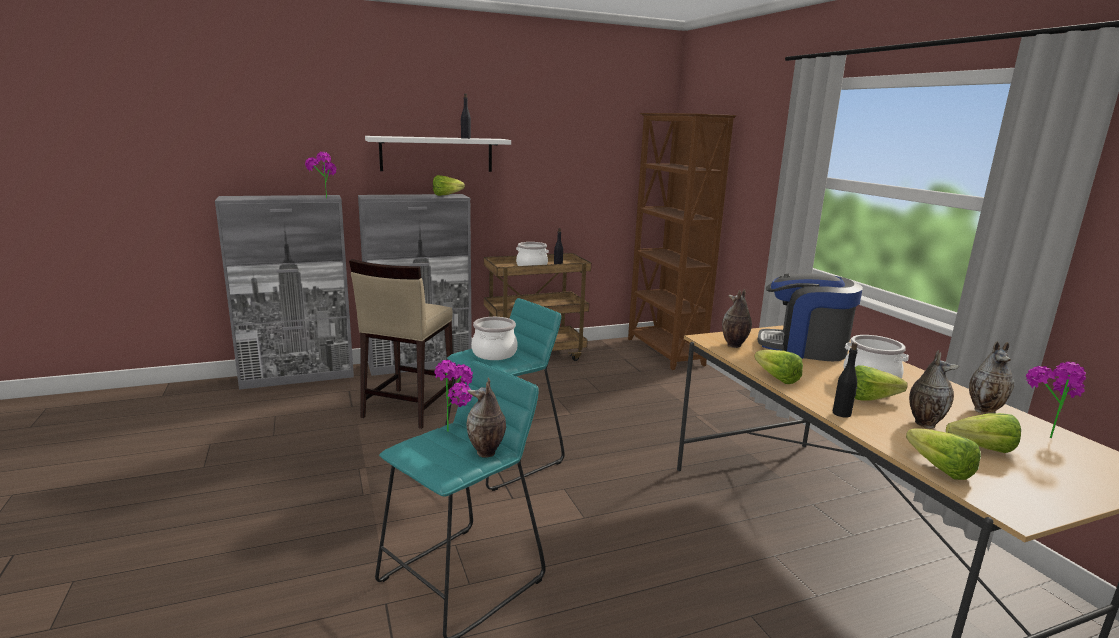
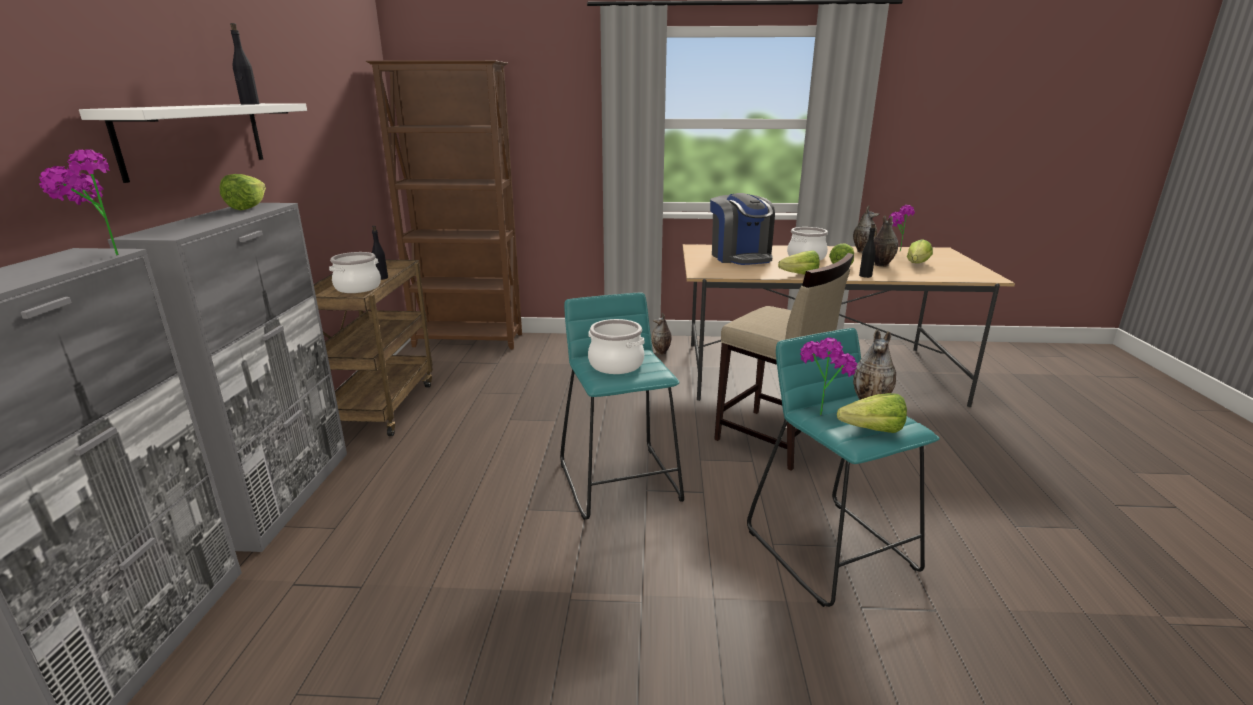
camera: 65 degrees left, 5 degrees up
(407, 408) = (426, 530): beige stool -> beige stool (772, 439)
(734, 345) = (722, 270): vase -> vase (661, 352)
(804, 348) = (740, 257): coffee machine -> coffee machine turned 60 degrees counterclockwise
(935, 466) = (940, 277): lettuce -> lettuce (866, 430)

